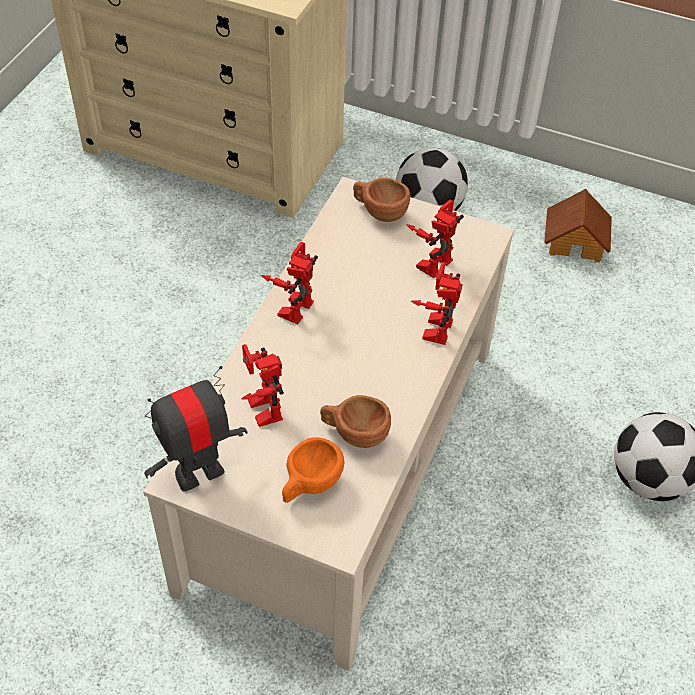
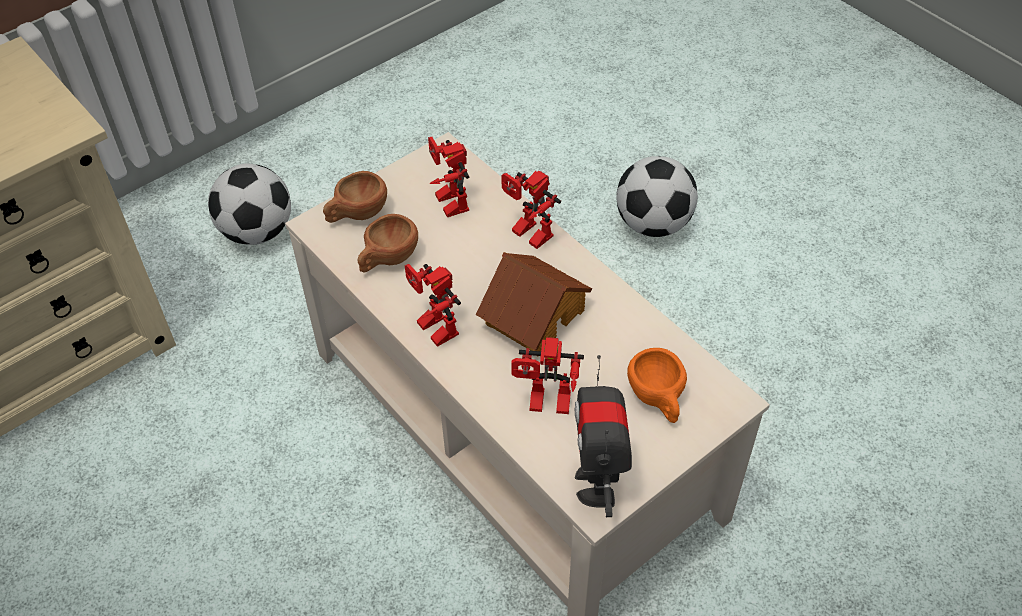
camera: 60 degrees left, 0 degrees up
(354, 433) = (617, 342): brown cup -> brown cup (387, 259)
(575, 241) = (378, 147): toy house -> toy house (533, 316)

